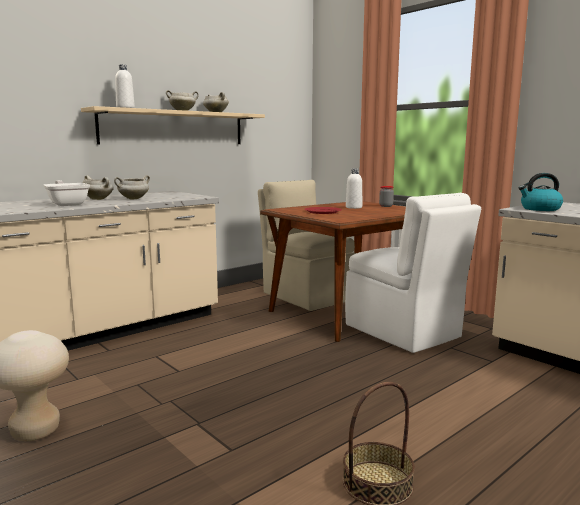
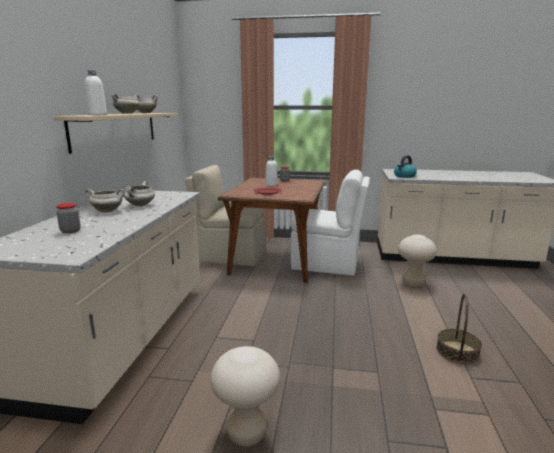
camera: 40 degrees left, 5 degrees up
(30, 204) = (70, 231): none -> jar
(67, 204) = (109, 223): frying pan -> none
(489, 389) = (413, 283): none -> beige stool

